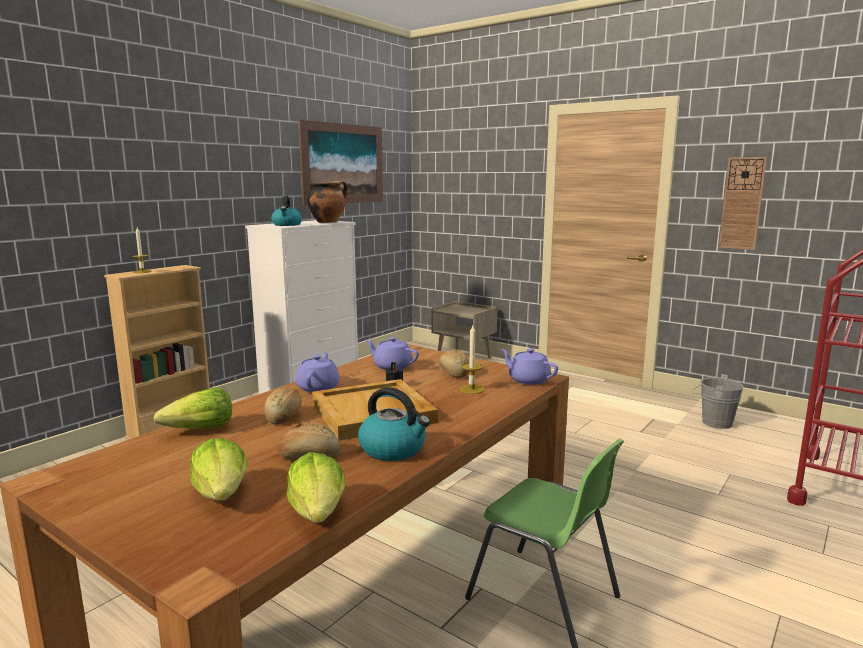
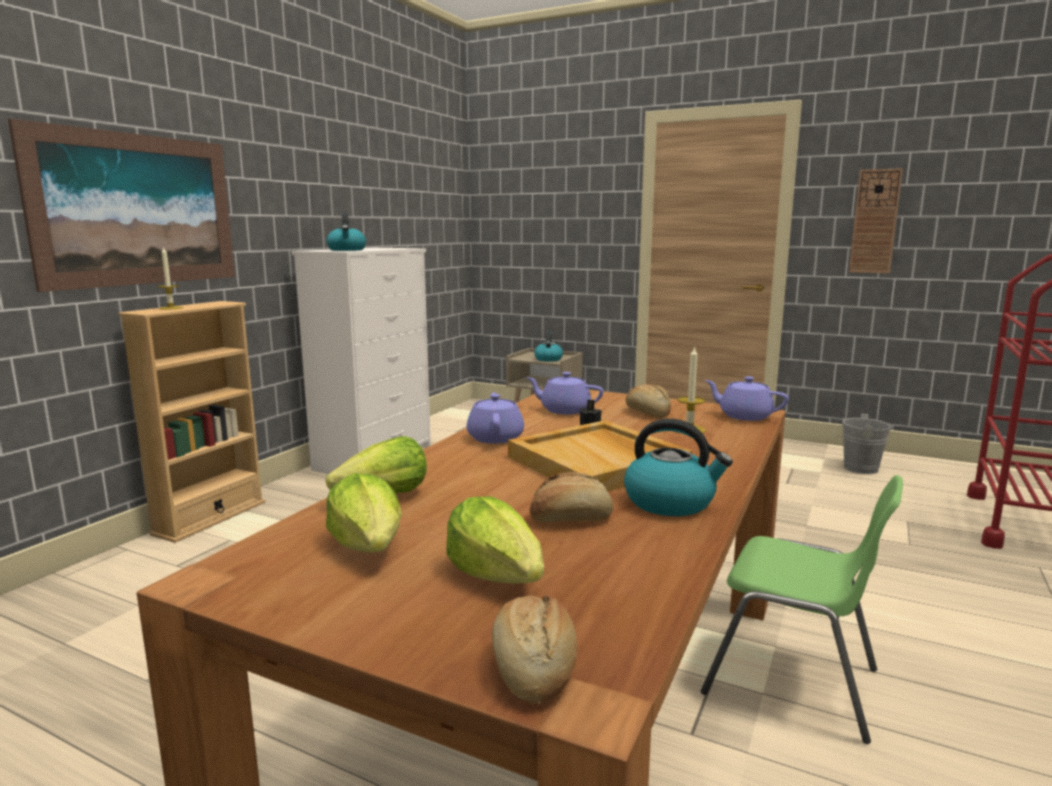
camera: 10 degrees left, 0 degrees up
(284, 416) = (485, 473): bread -> bread (533, 668)
(318, 512) = (658, 587): lettuce -> lettuce (369, 546)
(328, 222) = (392, 248): cooking pot -> none
(343, 164) = (398, 179): picture -> picture (137, 210)
(466, 312) = (548, 359): none -> kettle

